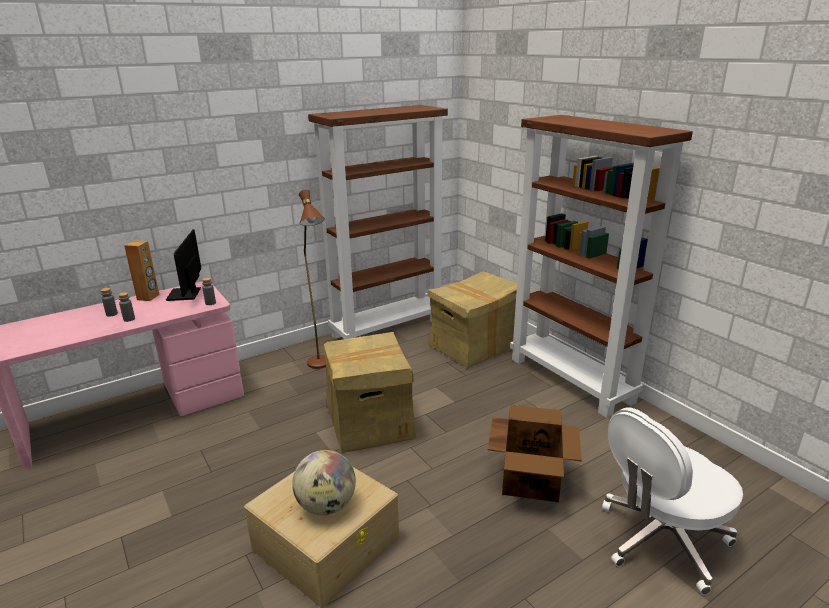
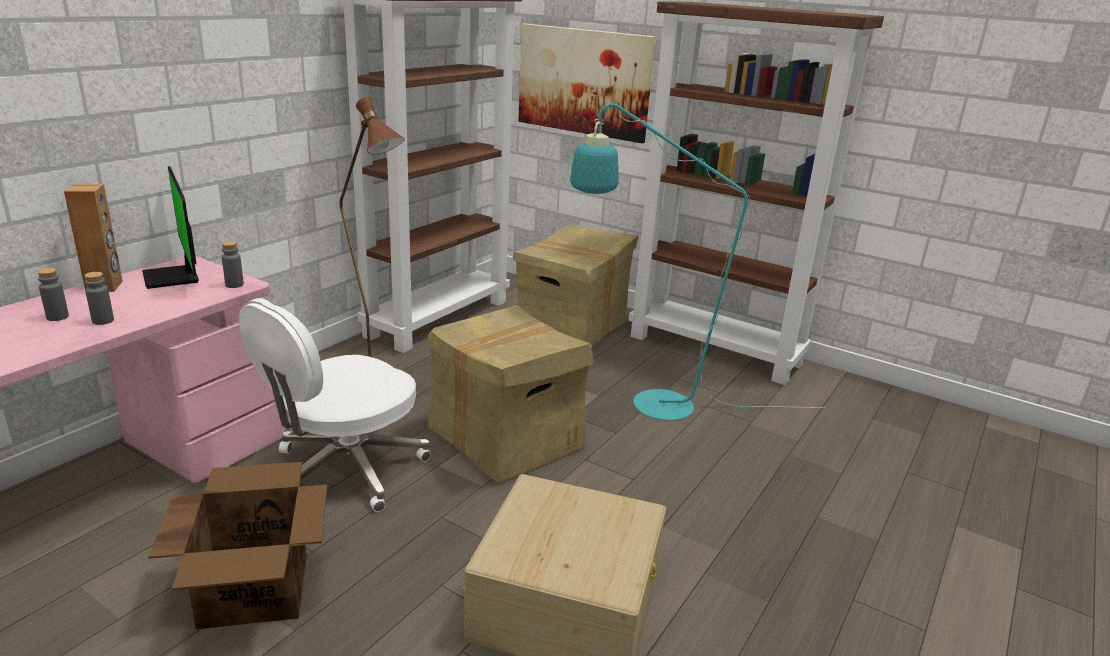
camera: 25 degrees left, 0 degrees up
(326, 506) = (588, 541): globe -> none
(484, 414) = (647, 404): none -> turquoise floor lamp
(501, 168) = (583, 81): none -> picture
(531, 479) = (757, 466): cardboard box -> cardboard box (255, 588)
(661, 540) = (934, 500): white office chair -> white office chair (345, 470)

